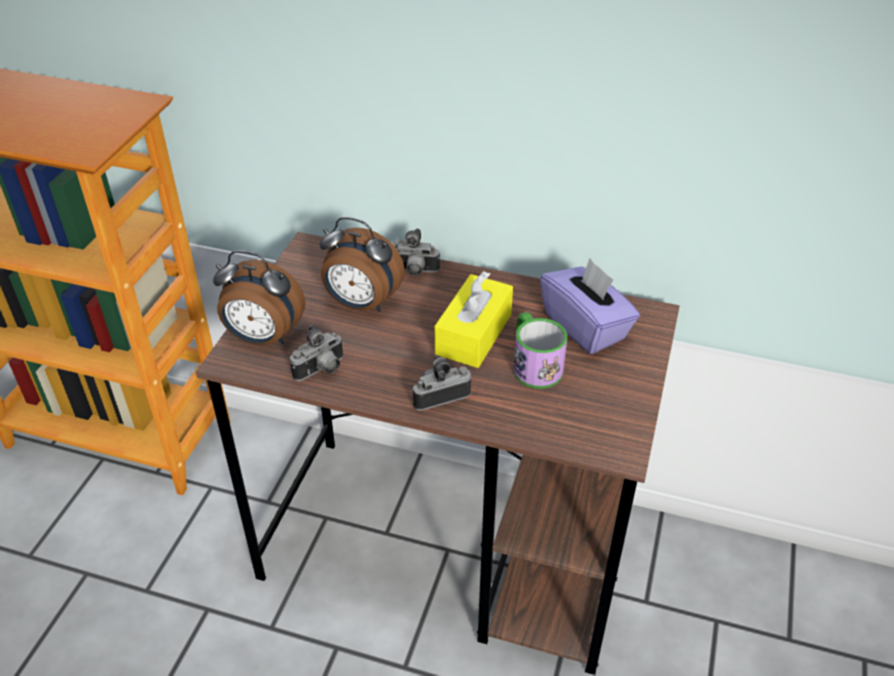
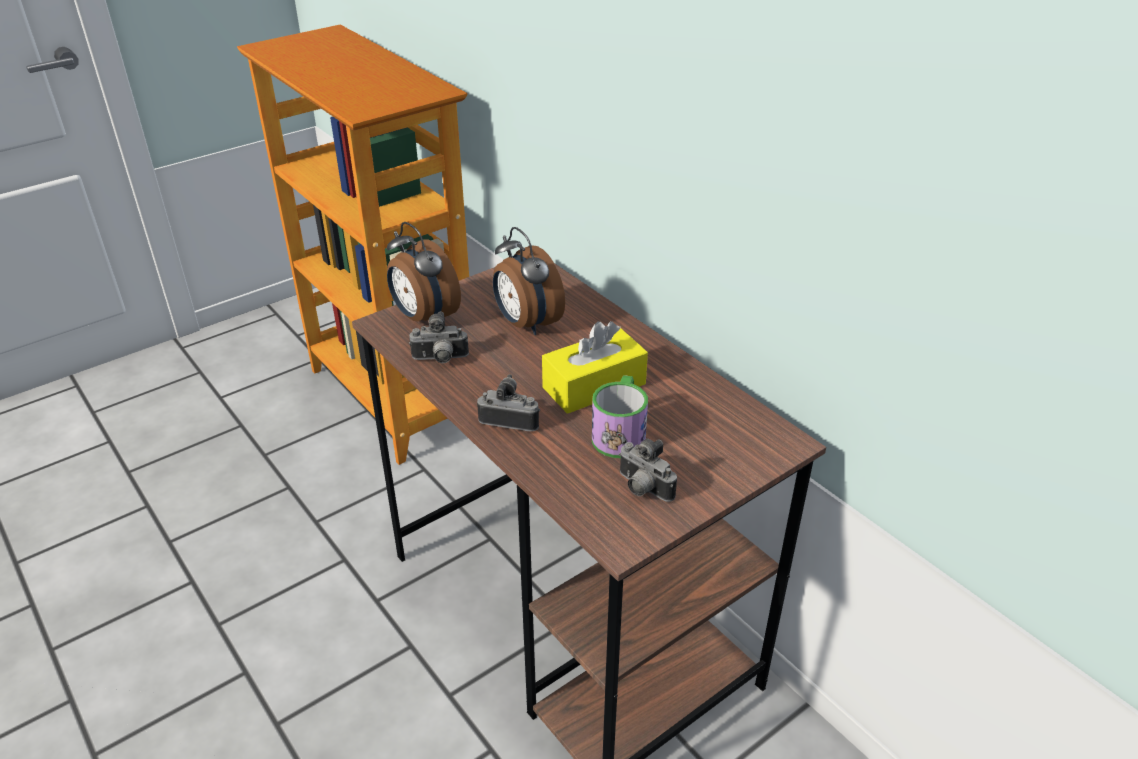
camera: 35 degrees right, 5 degrees down
(413, 271) = (597, 316): camera -> camera (642, 489)
(586, 327) = (705, 424): purple tissue box -> none

